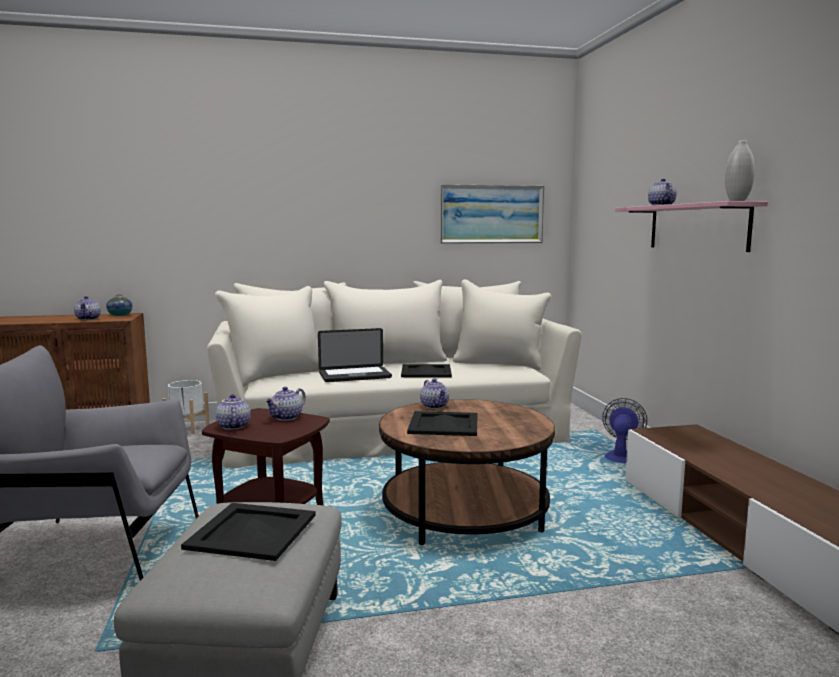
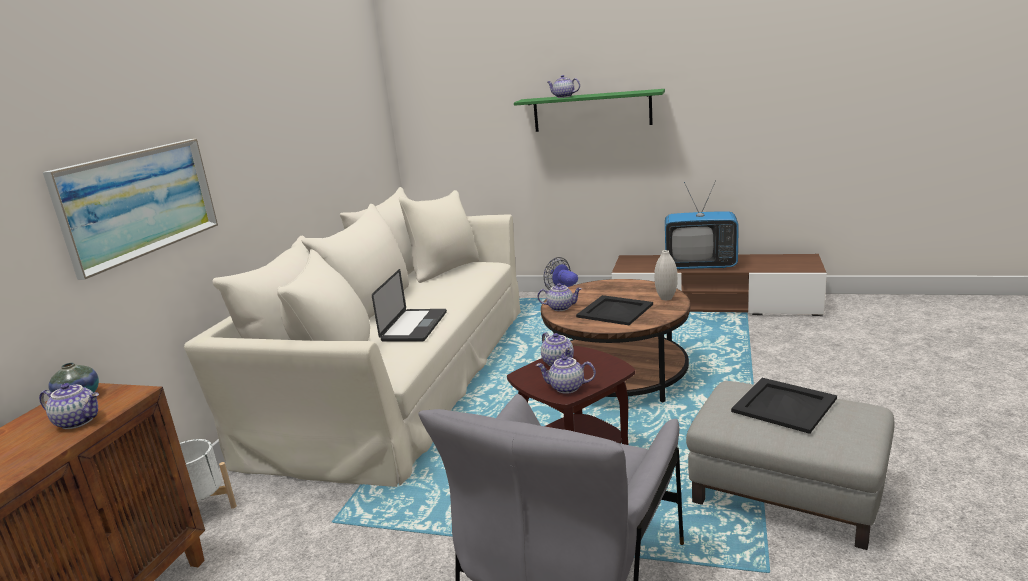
camera: 60 degrees left, 10 degrees up
(426, 371) = (442, 296): black tray -> none
(491, 214) = (350, 122): picture -> picture (139, 202)
(697, 227) = (591, 111): pink shelf -> green shelf
(730, 466) = (700, 265): none -> television
(737, 201) = (649, 90): white vase -> white vase (666, 298)

